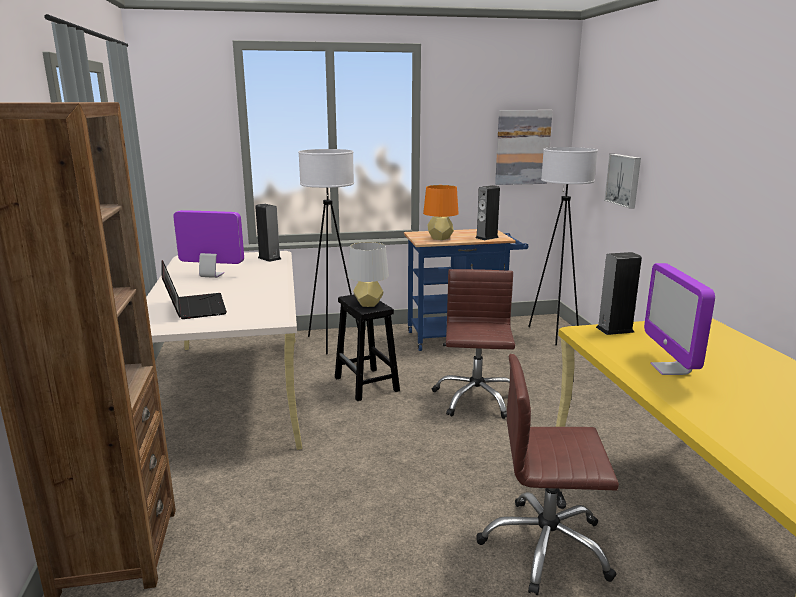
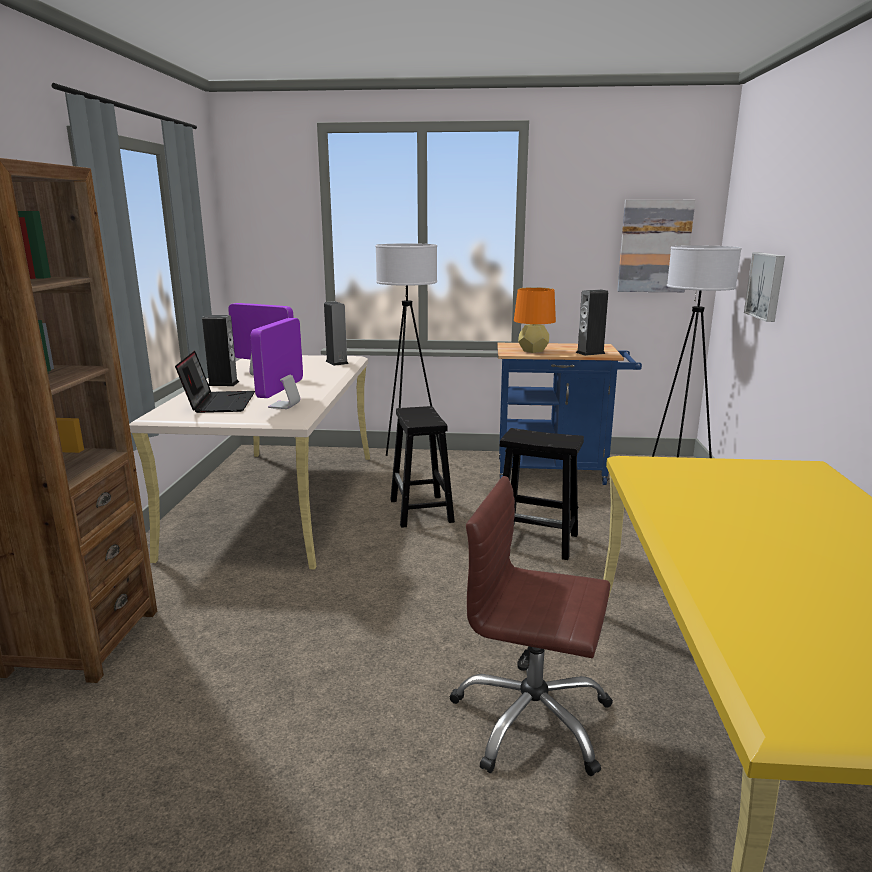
camera: 15 degrees right, 0 degrees up
(368, 304) = (423, 418): grey table lamp -> none
(475, 398) = (538, 541): brown office chair -> black stool
(614, 329) = (674, 465): speaker -> speaker (223, 383)
(670, 369) = (710, 516): monitor -> monitor (284, 406)

